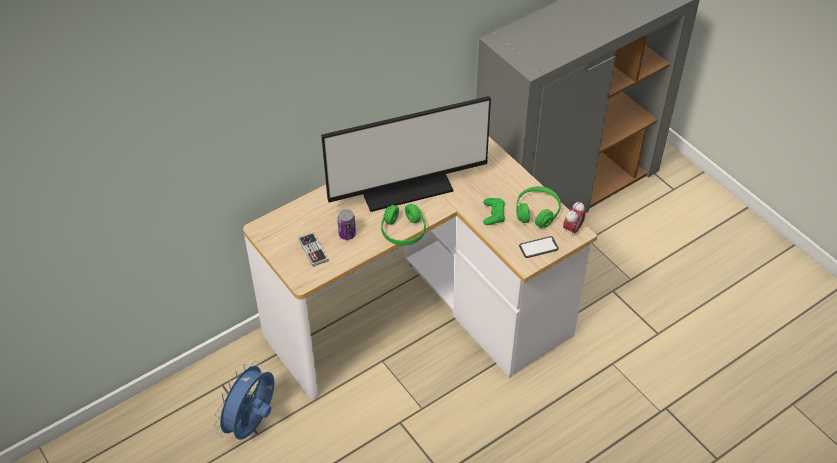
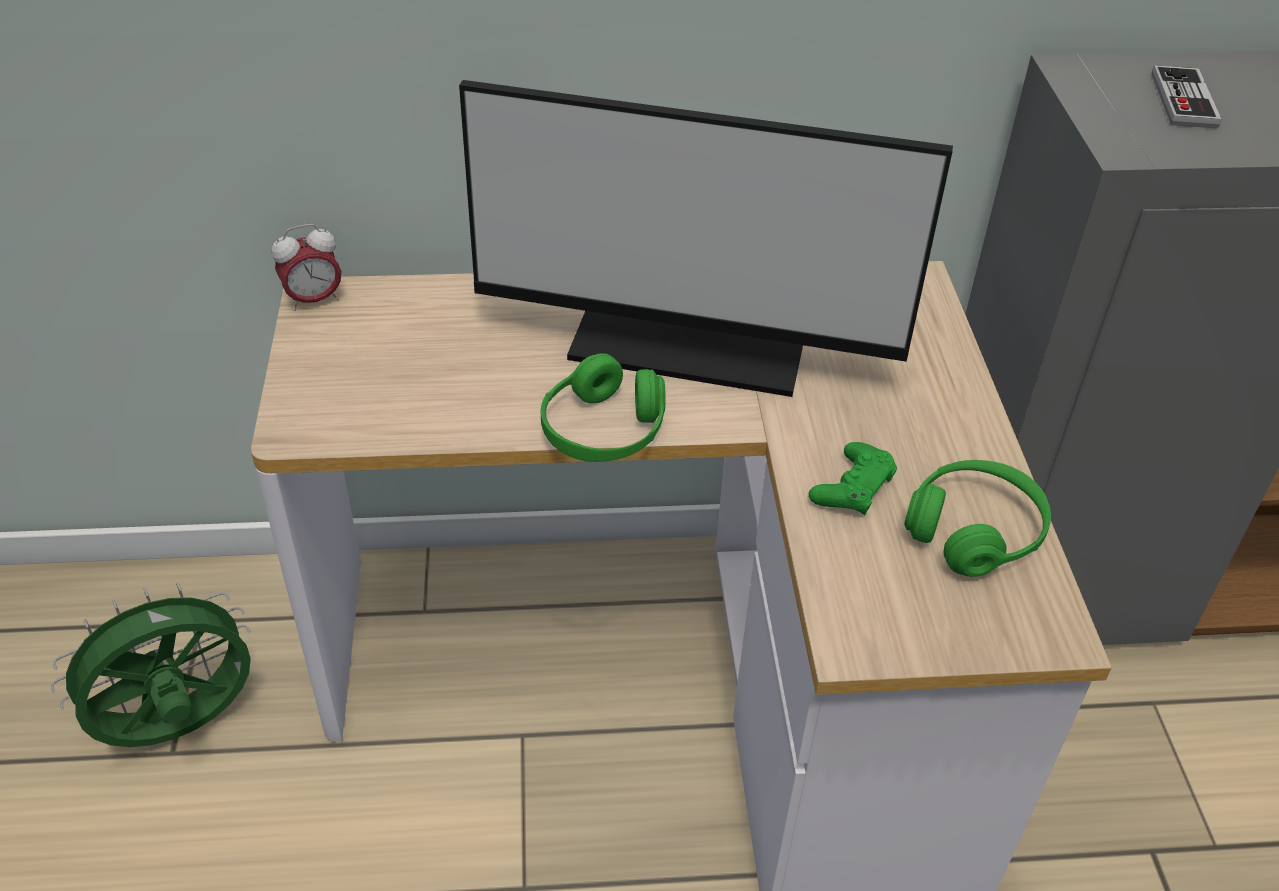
camera: 30 degrees right, 5 degrees down
(252, 424) = (181, 728): blue fan -> green fan
(313, 250) = (375, 382): game controller -> game controller (1183, 100)
(347, 234) = (476, 382): can -> none
(538, 247) = (915, 620): phone -> none
(572, 229) = (1045, 618): alarm clock -> alarm clock (314, 300)

